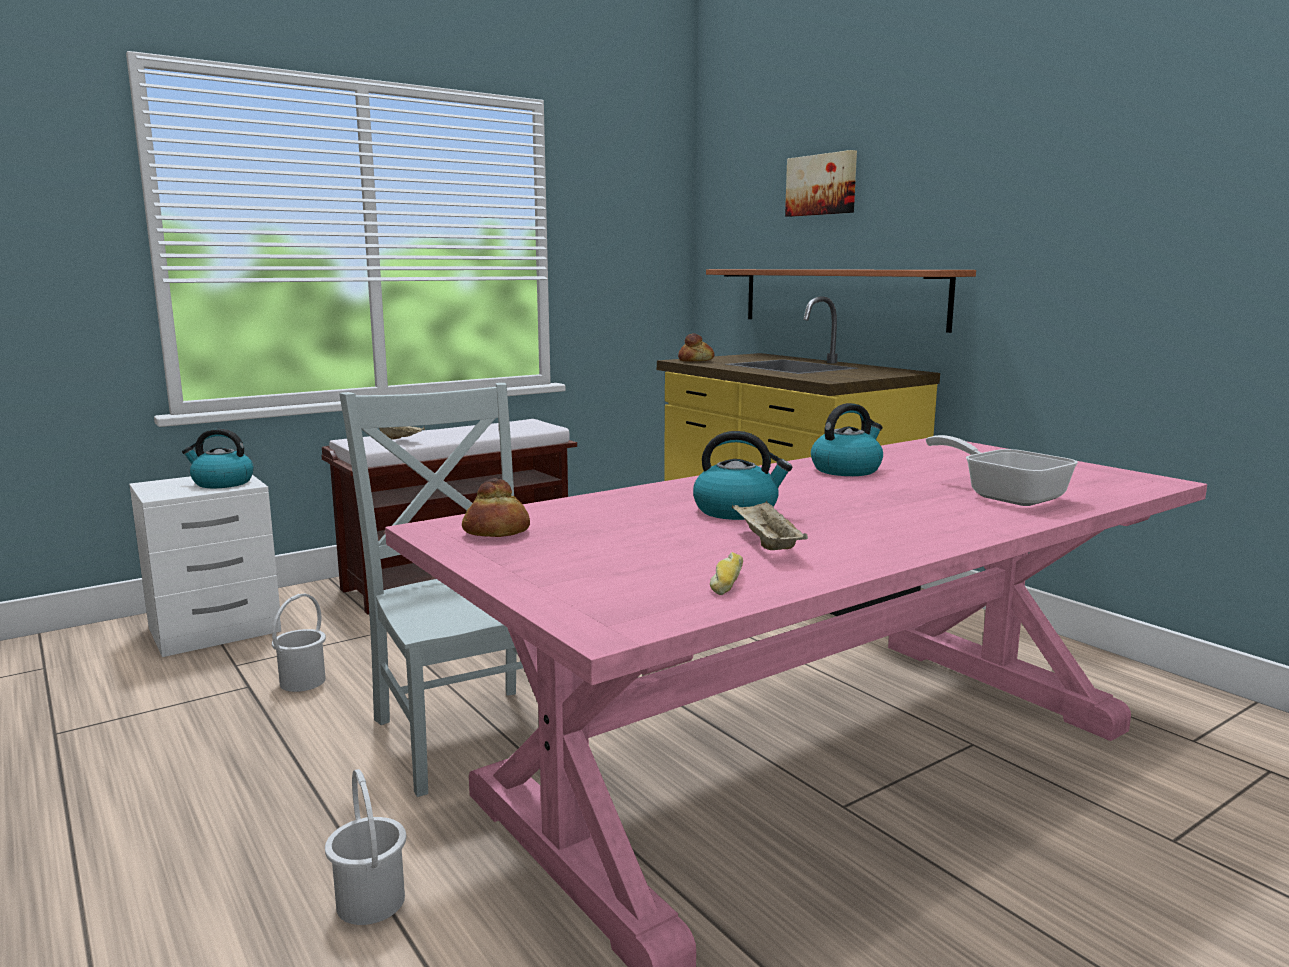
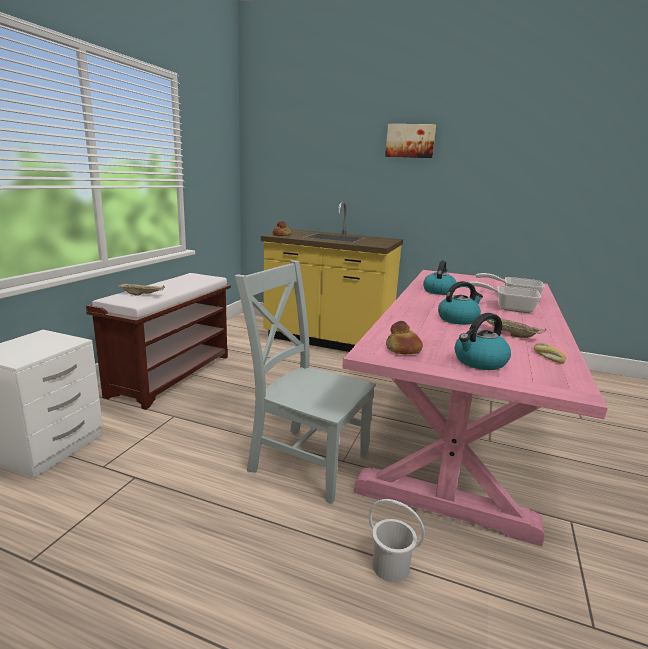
camera: 35 degrees left, 5 degrees up
(222, 483) = (49, 342): kettle -> kettle (479, 362)
(303, 682) = (168, 462): white bucket -> none
(822, 185) = (330, 143): picture -> picture (410, 141)
(840, 297) = (342, 201): shelf -> none
(918, 509) = (508, 308): none -> frying pan

